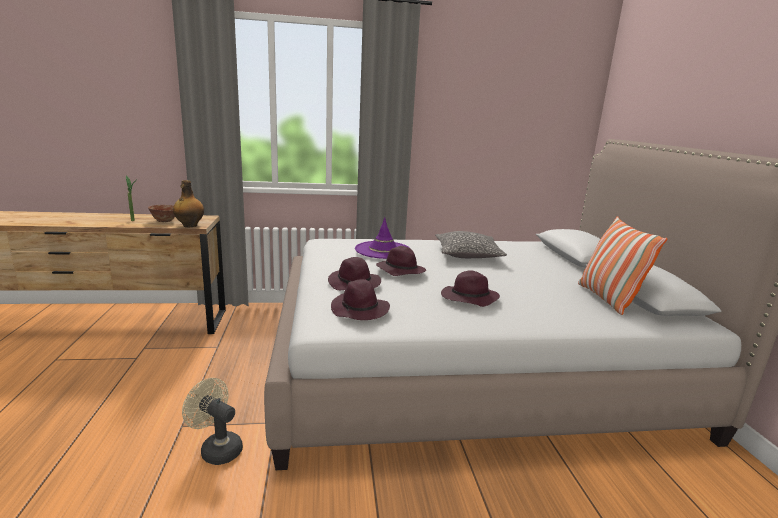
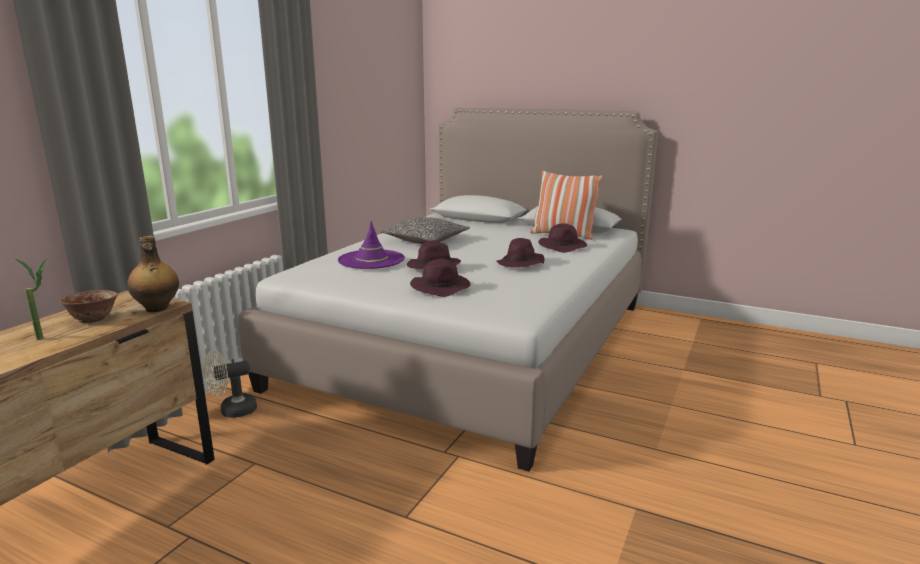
camera: 55 degrees left, 0 degrees up
(217, 448) = (468, 499): beige fan -> beige fan (232, 411)
(360, 310) = (503, 297): purple hat -> purple hat (563, 247)

